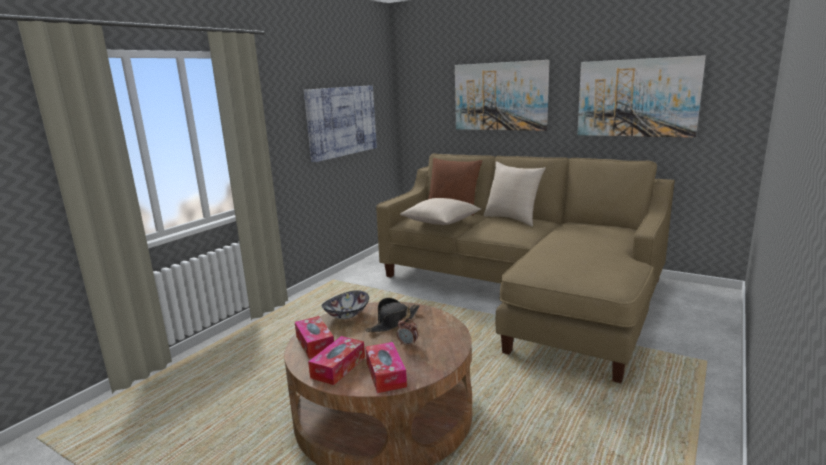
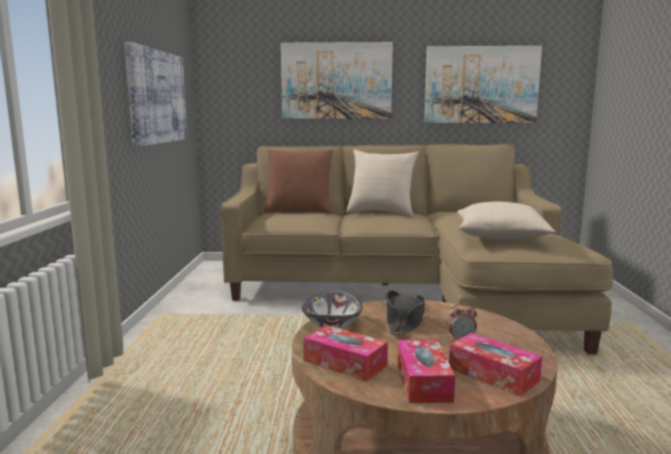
camera: 30 degrees left, 5 degrees down
(441, 222) = (308, 221): beige pillow -> beige pillow (500, 237)

